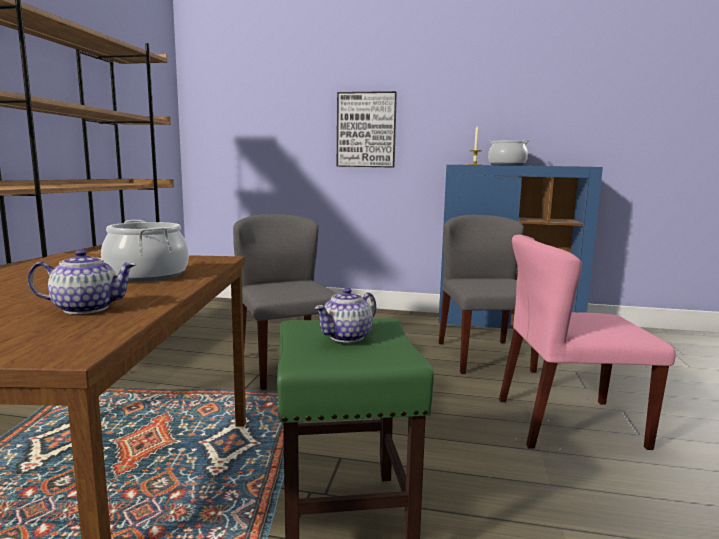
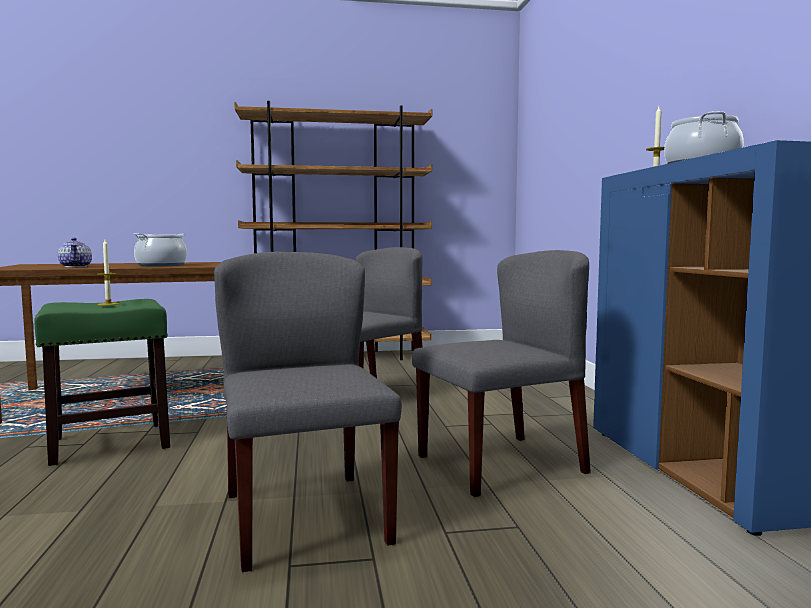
camera: 70 degrees right, 5 degrees down
(347, 336) = (108, 304): teapot -> candle
(366, 130) = (612, 143): picture -> none
(568, 423) = (304, 517): pink chair -> grey chair

